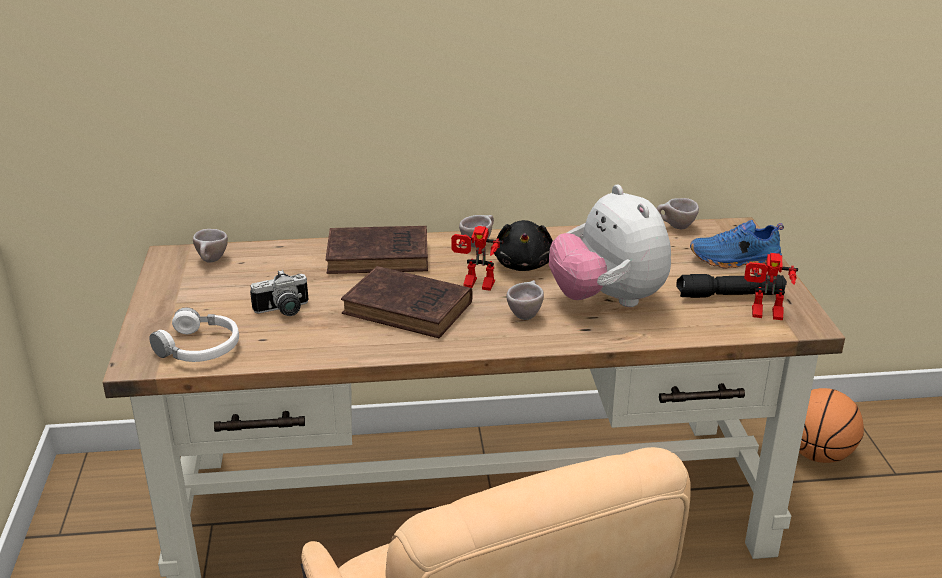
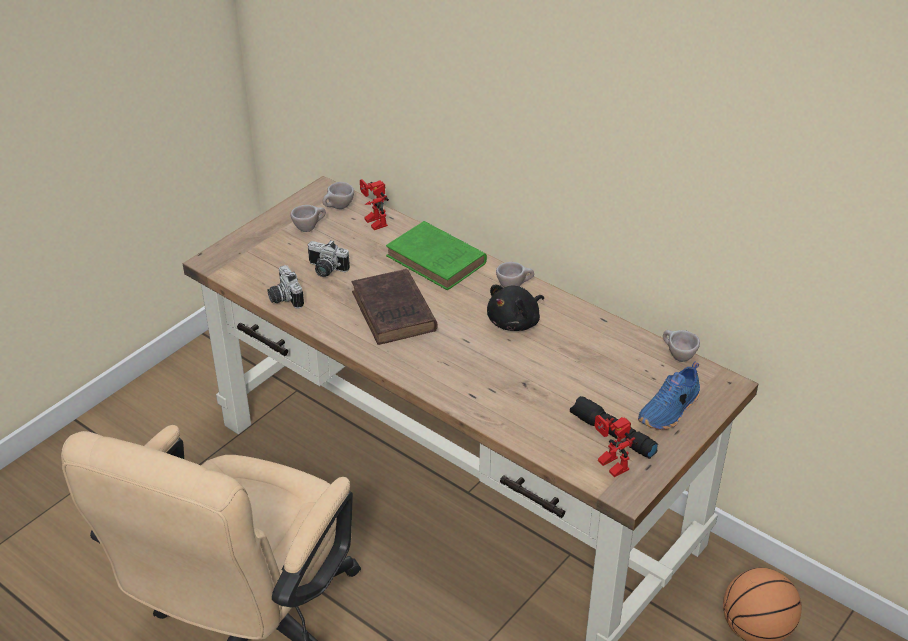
camera: 45 degrees right, 10 degrees up
(199, 348) = (251, 269): white headphones -> none
(278, 352) = (283, 298): none -> camera
(381, 256) = (438, 261): brown book -> green book
(476, 285) = (459, 320): toy robot -> toy robot (372, 222)
(525, 314) = (455, 360): beige cup -> beige cup (309, 228)
(607, 300) = (523, 384): plush toy -> none
(735, 260) = (670, 411): blue shoe -> blue shoe turned 90 degrees counterclockwise

